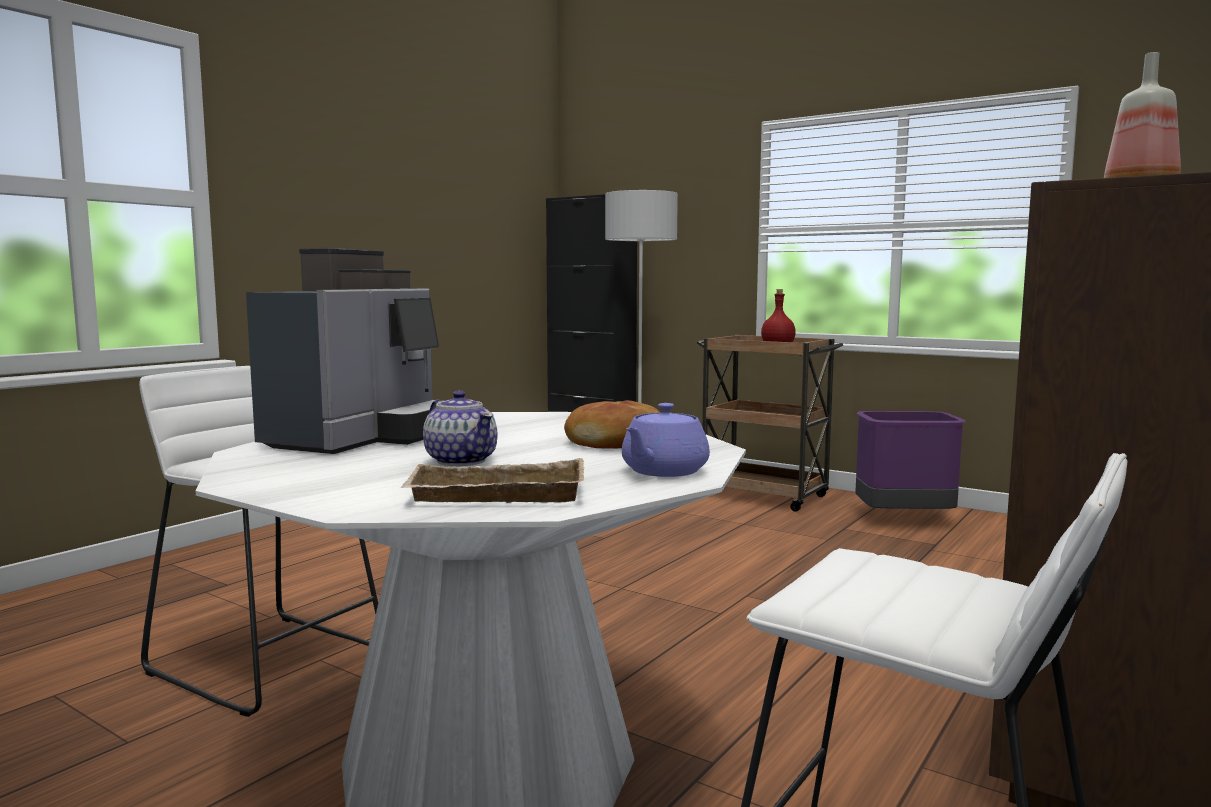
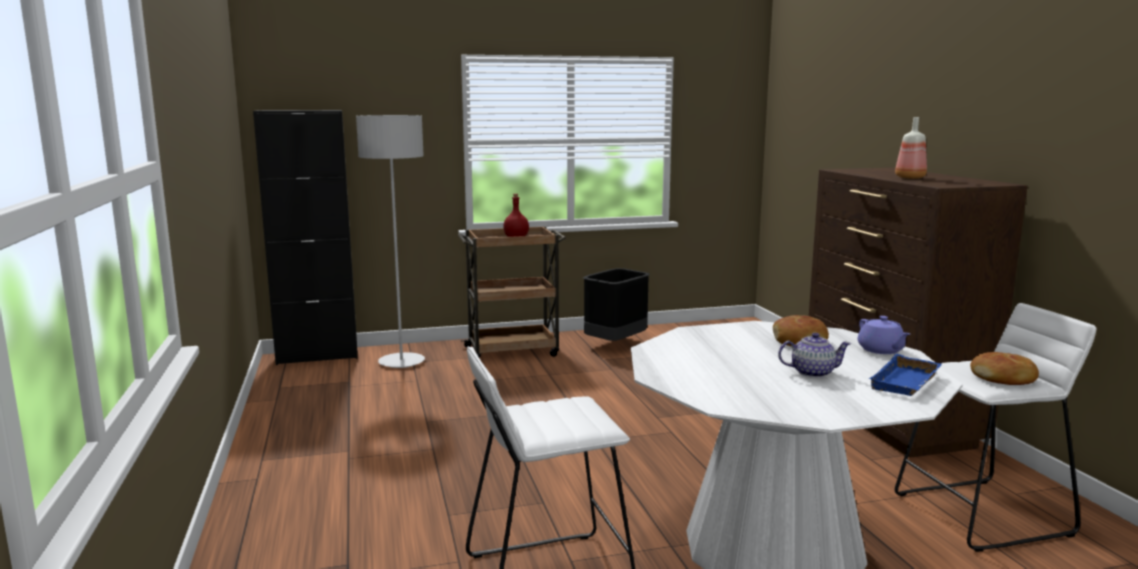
camera: 50 degrees left, 5 degrees up
(364, 438) = (709, 377): coffee machine -> none
(494, 496) = (907, 383): beige tray -> blue tray
(893, 602) = (1004, 378): none -> bread
(903, 521) = (616, 345): purple trash can -> black trash can

